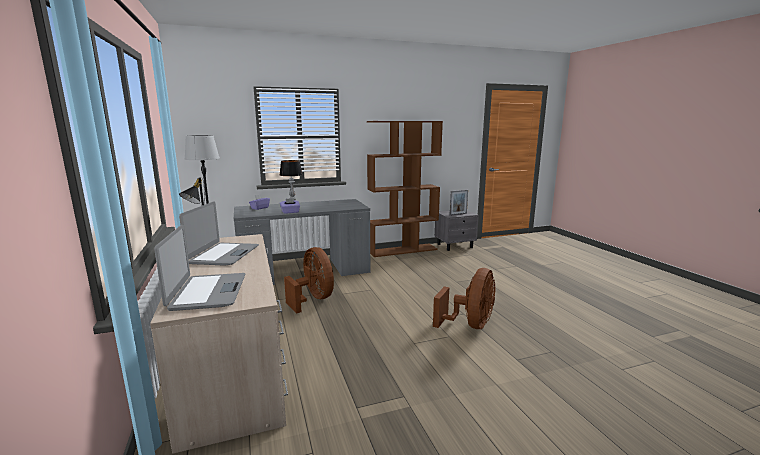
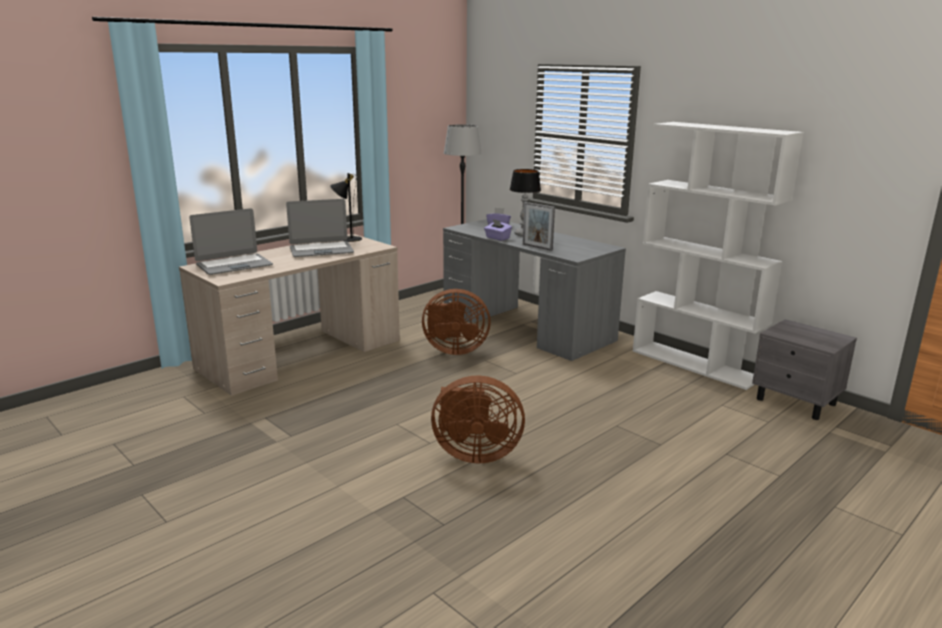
camera: 65 degrees right, 5 degrees up
(313, 299) = (453, 350): brown fan -> brown fan turned 60 degrees clockwise
(403, 250) = (696, 364): brown bookcase -> white bookcase
(458, 214) = (800, 337): picture frame -> picture frame (537, 247)

